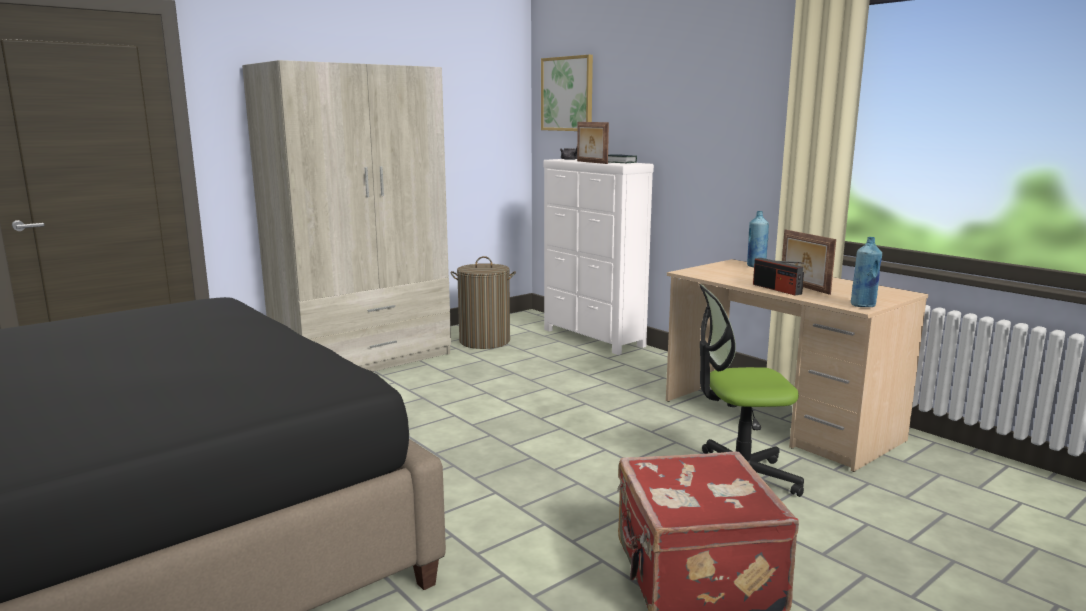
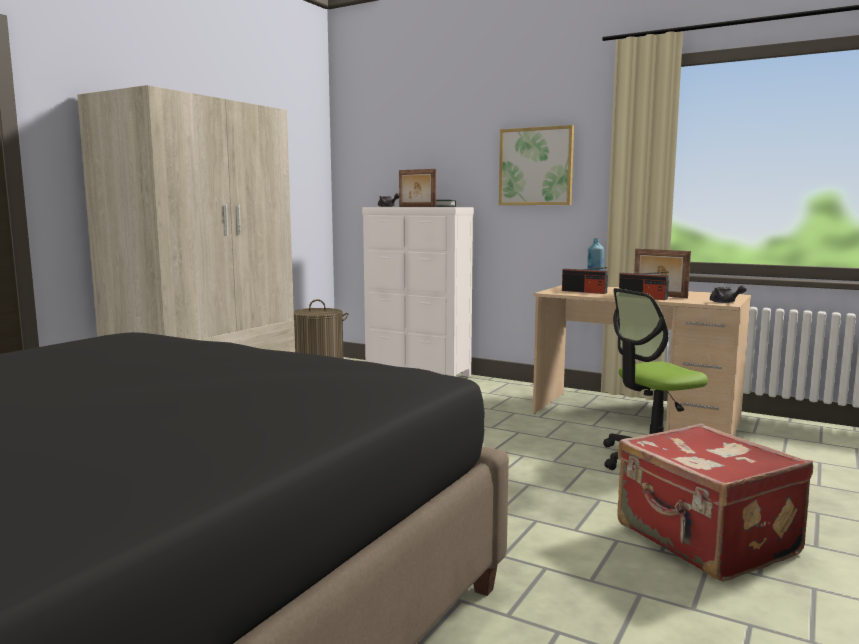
camera: 20 degrees left, 5 degrees down
(567, 94) = (374, 148): picture -> picture (536, 166)
(726, 274) = (584, 292): none -> radio
(863, 305) = (725, 302): blue bottle -> grey teapot

